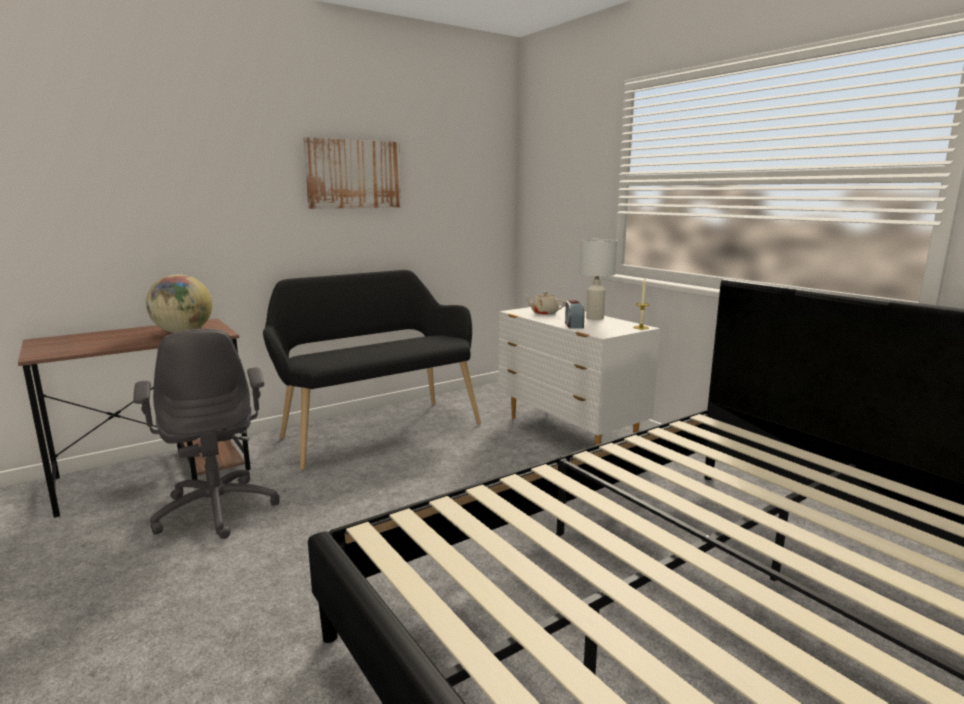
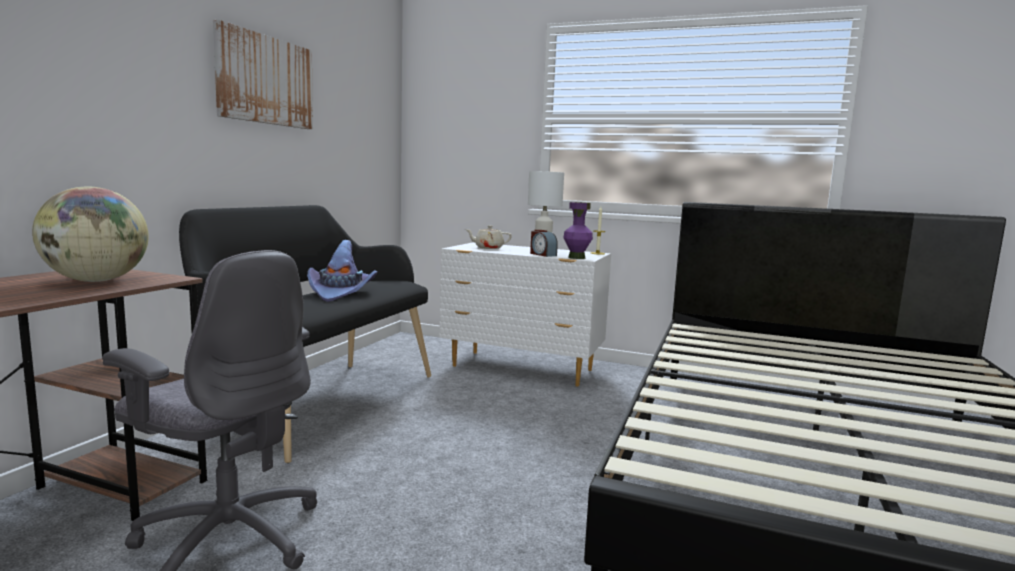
camera: 35 degrees left, 5 degrees down
(385, 346) = (341, 293): none -> purple hat
(597, 332) = (577, 257): none -> purple vase

